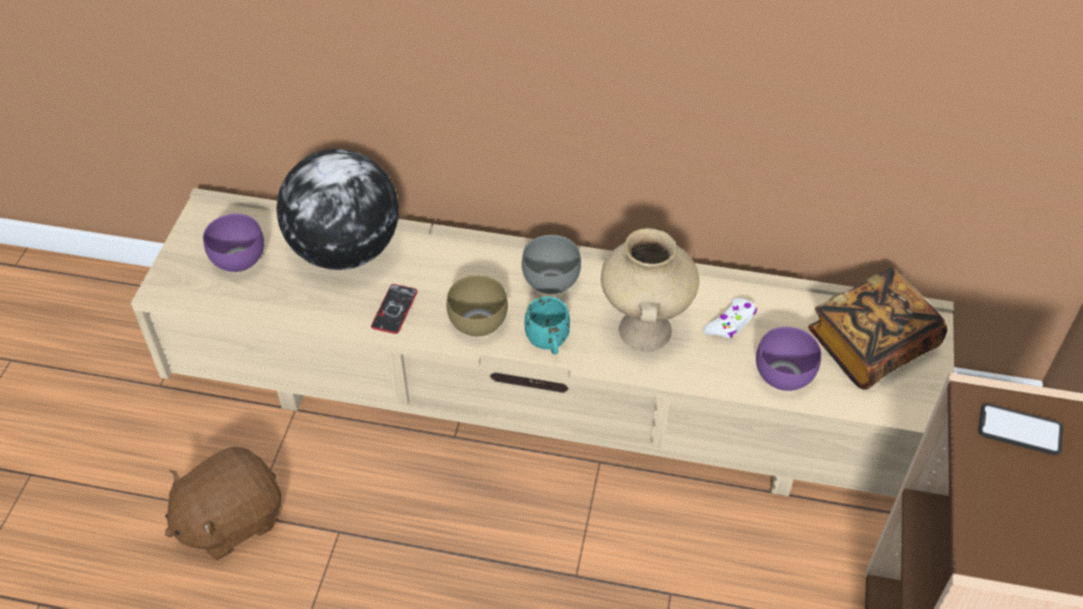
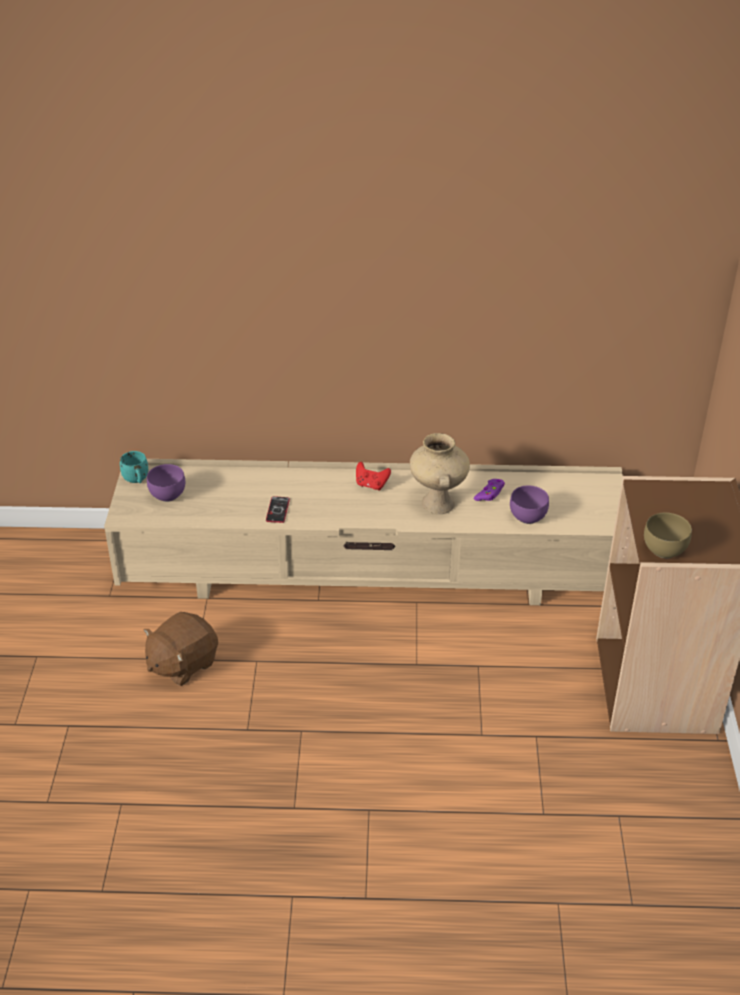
camera: 10 degrees left, 10 degrees down
(346, 250) = (236, 482): globe -> none
(479, 325) = (334, 512): brown bowl -> brown bowl (665, 551)
(548, 282) = (371, 485): grey bowl -> red game controller
(548, 343) = (380, 516): turquoise mug -> turquoise mug (136, 480)
(730, 323) = (489, 493): white game controller -> purple game controller
(871, 345) = (577, 495): book -> none
(1019, 430) = (665, 497): phone -> none

